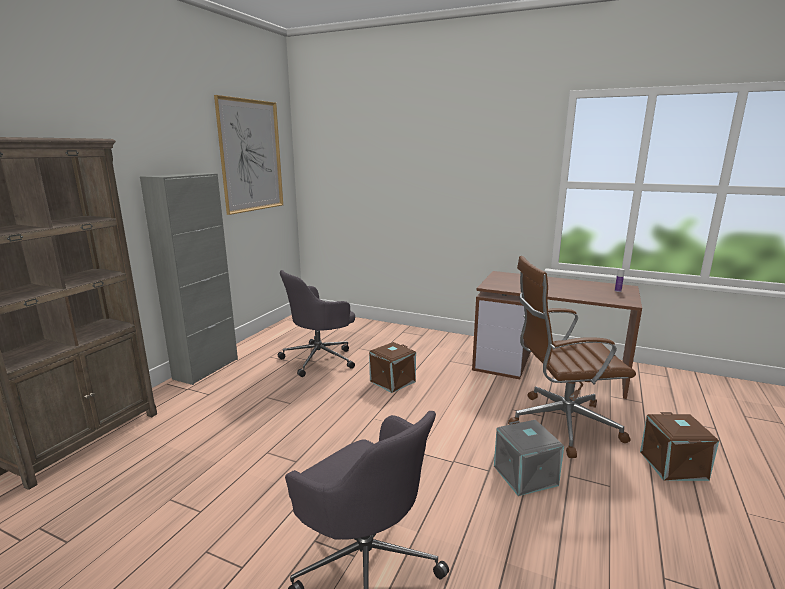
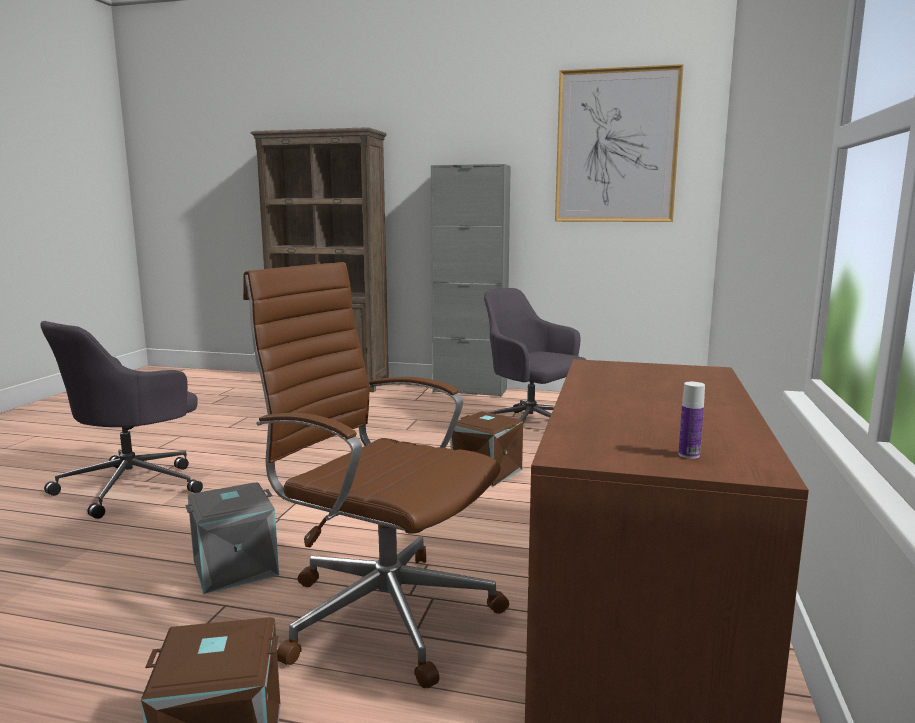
camera: 80 degrees right, 5 degrees down
(560, 424) = (382, 611): brown office chair -> brown office chair turned 45 degrees counterclockwise

